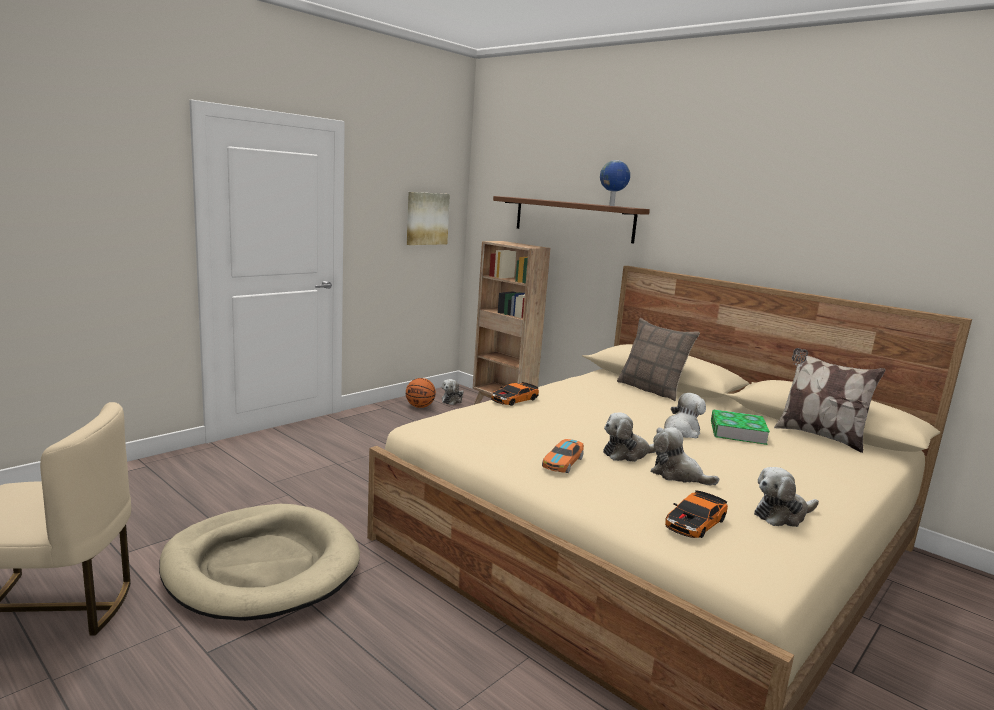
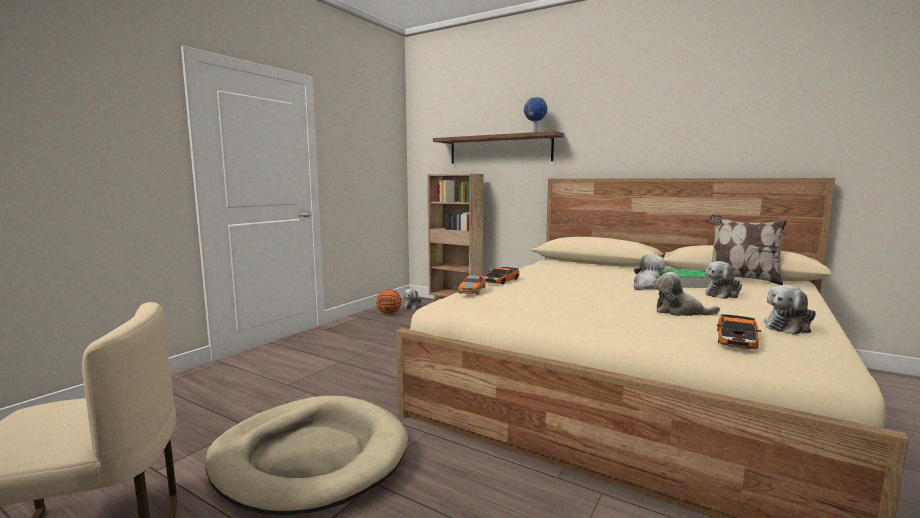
camera: 10 degrees left, 5 degrees down
(427, 218) = (379, 161): picture -> none
(563, 462) = (585, 313): toy car -> toy car (472, 290)
(627, 454) = (625, 303): plush toy -> plush toy (723, 294)
(652, 389) = (594, 266): pillow -> none

